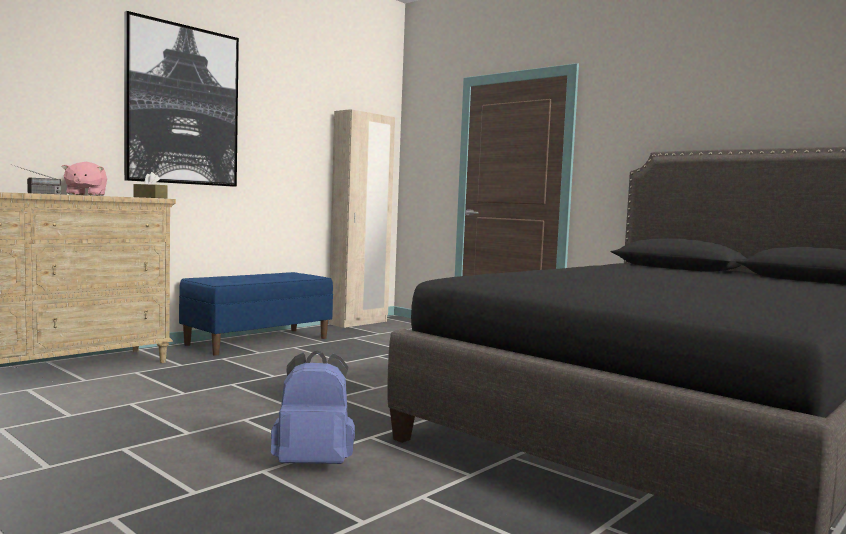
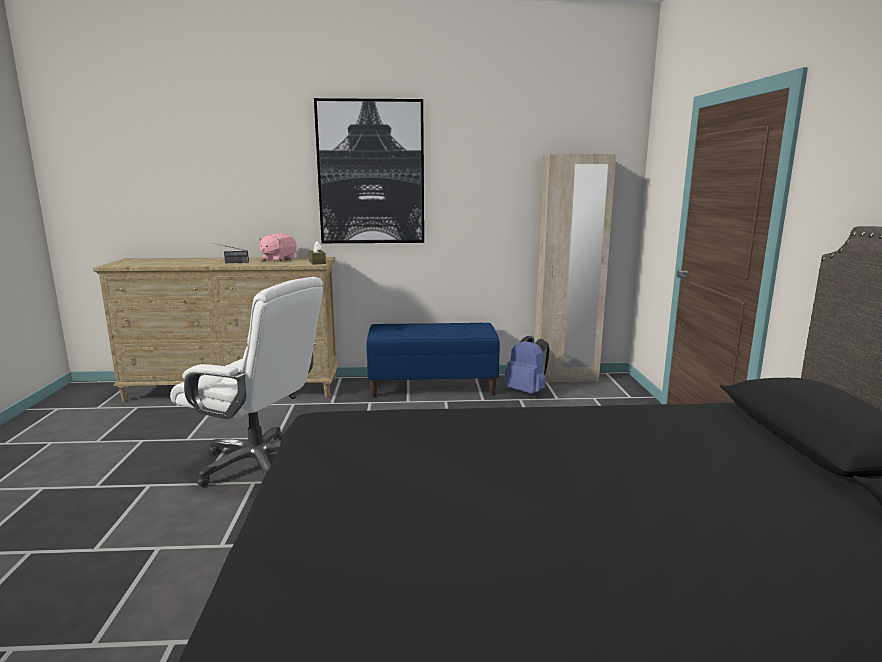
camera: 45 degrees right, 10 degrees up
(216, 410) = (258, 464): none -> white office chair
(314, 463) = (195, 556): blue backpack -> blue backpack (527, 391)

